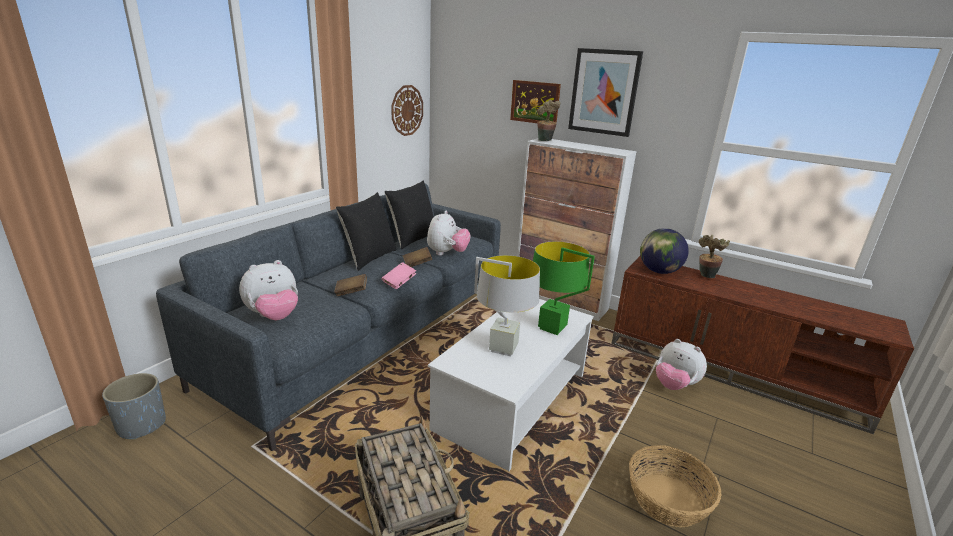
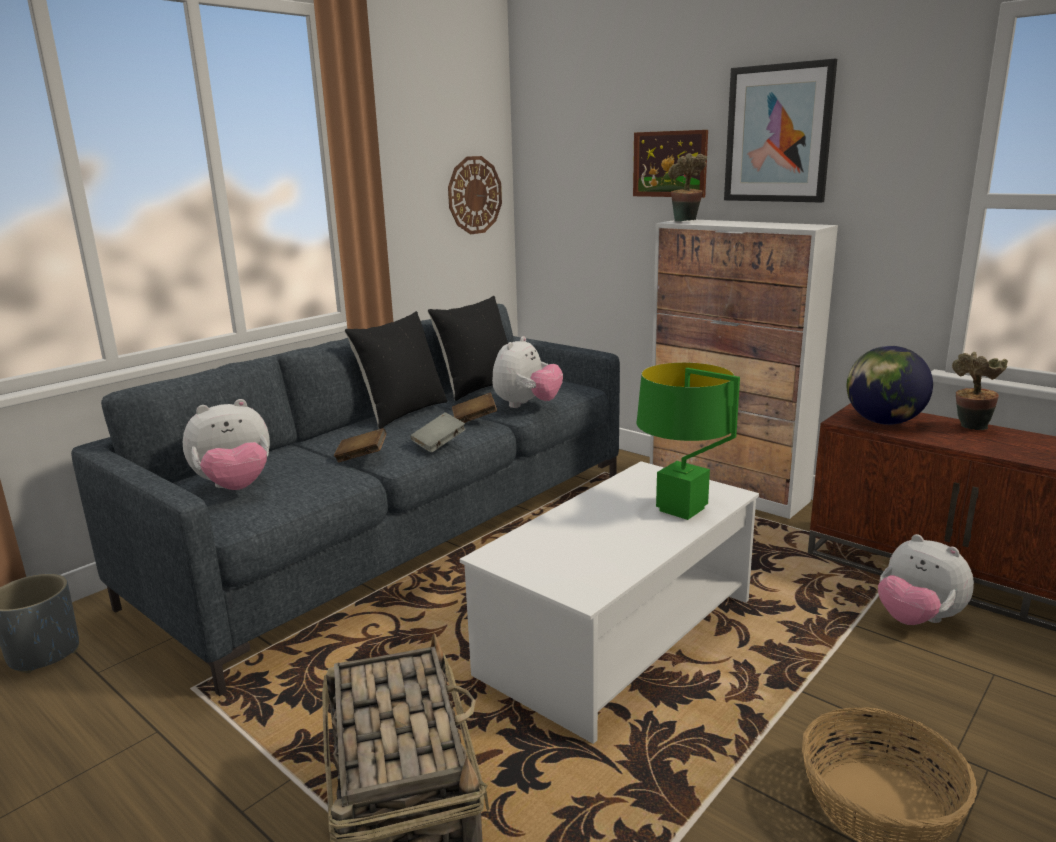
camera: 10 degrees right, 5 degrees down
(399, 282) = (439, 444): pink book -> grey book
(503, 348) = (590, 538): grey table lamp -> none

